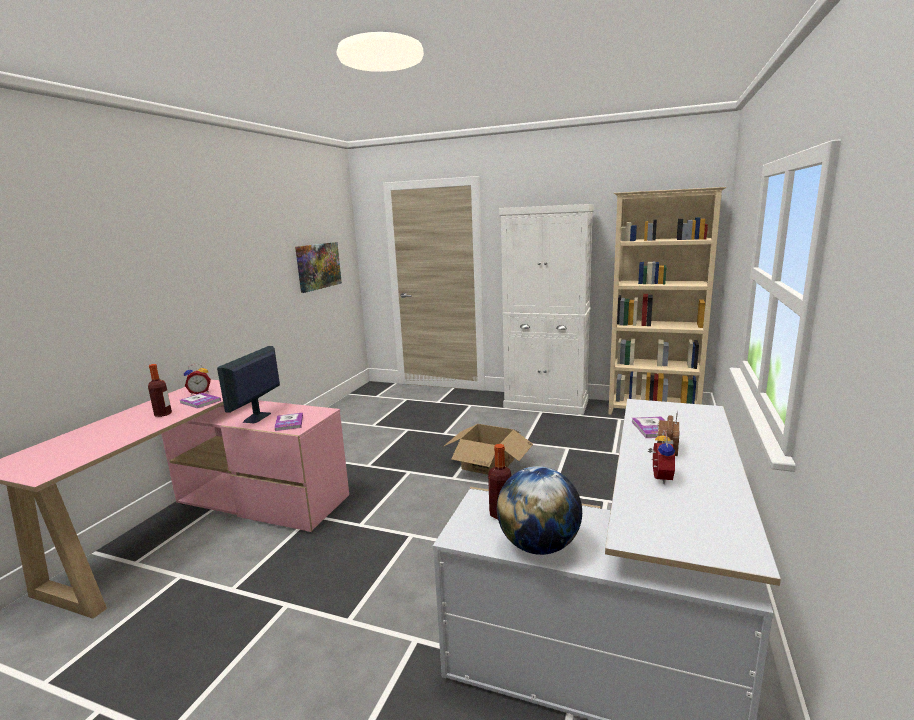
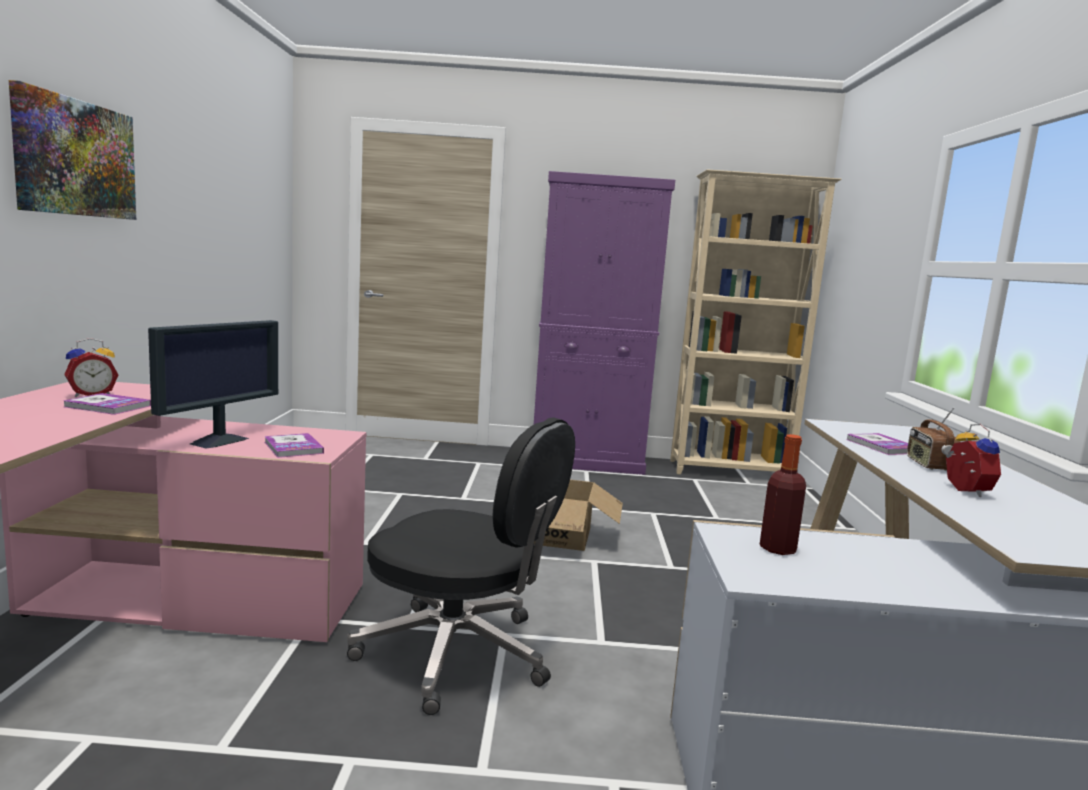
camera: 20 degrees left, 5 degrees down
(163, 414) = (43, 420): bottle -> none
(257, 417) = (220, 440): monitor -> monitor turned 150 degrees counterclockwise
(318, 266) = (246, 226): picture -> picture (75, 158)
(377, 546) = (458, 654): none -> black office chair
(538, 546) = (876, 582): globe -> none
(546, 404) = (586, 462): white cabinet -> purple cabinet

